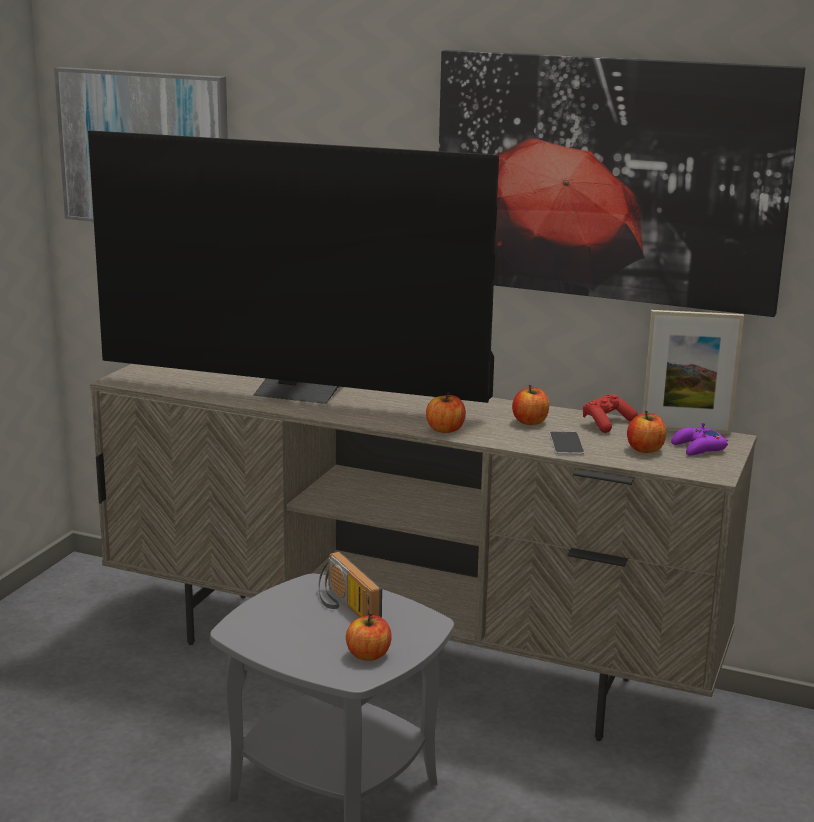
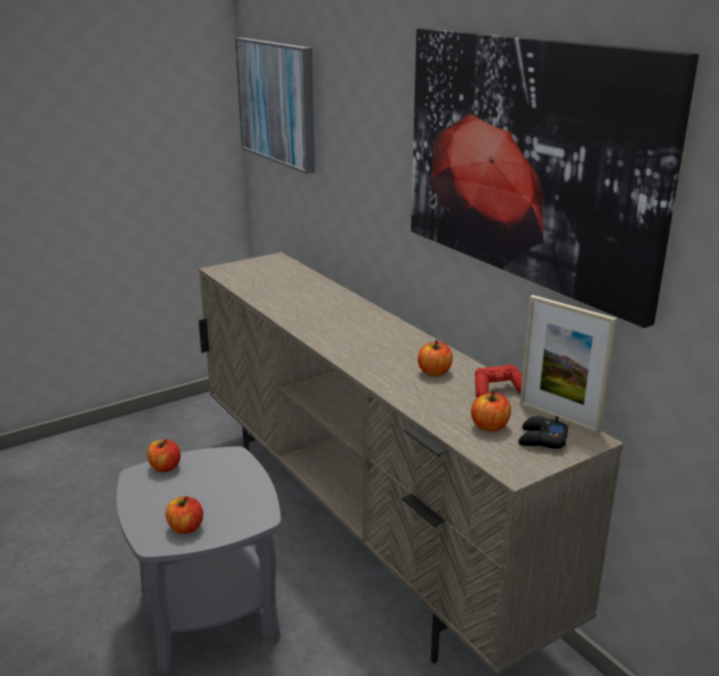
camera: 35 degrees right, 5 degrees up
(299, 391) = (311, 303): television -> none
(345, 607) = (224, 482): radio -> none
(445, 430) = (357, 361): apple -> apple (165, 467)
(566, 443) = (431, 400): phone -> none
(698, 448) = (542, 439): purple game controller -> black game controller

